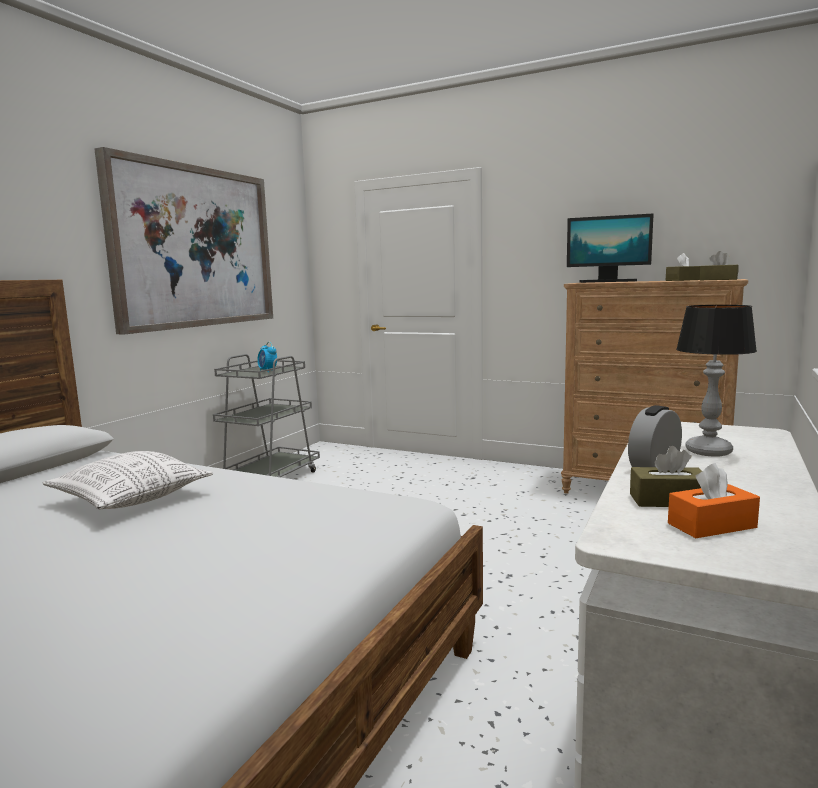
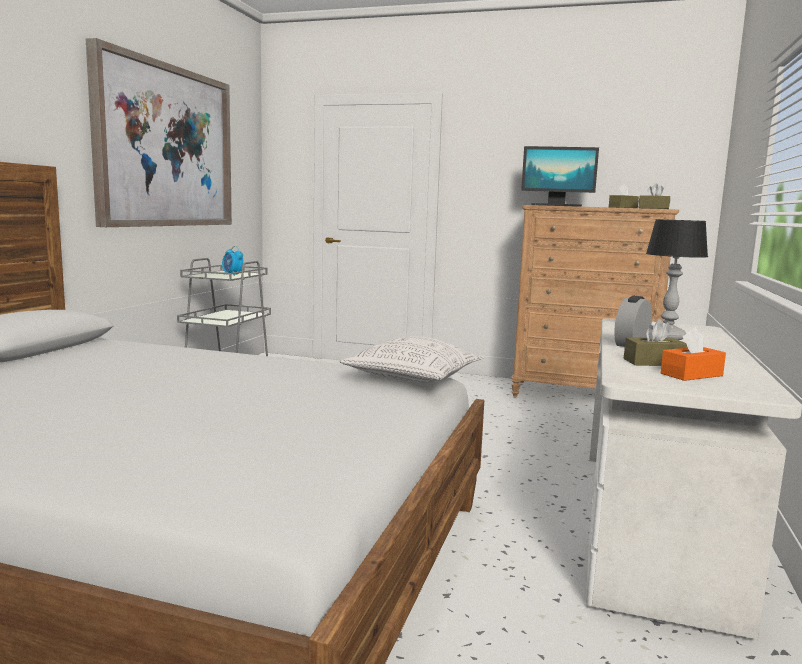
camera: 10 degrees left, 0 degrees up
(130, 499) = (170, 371): pillow -> pillow (412, 379)

